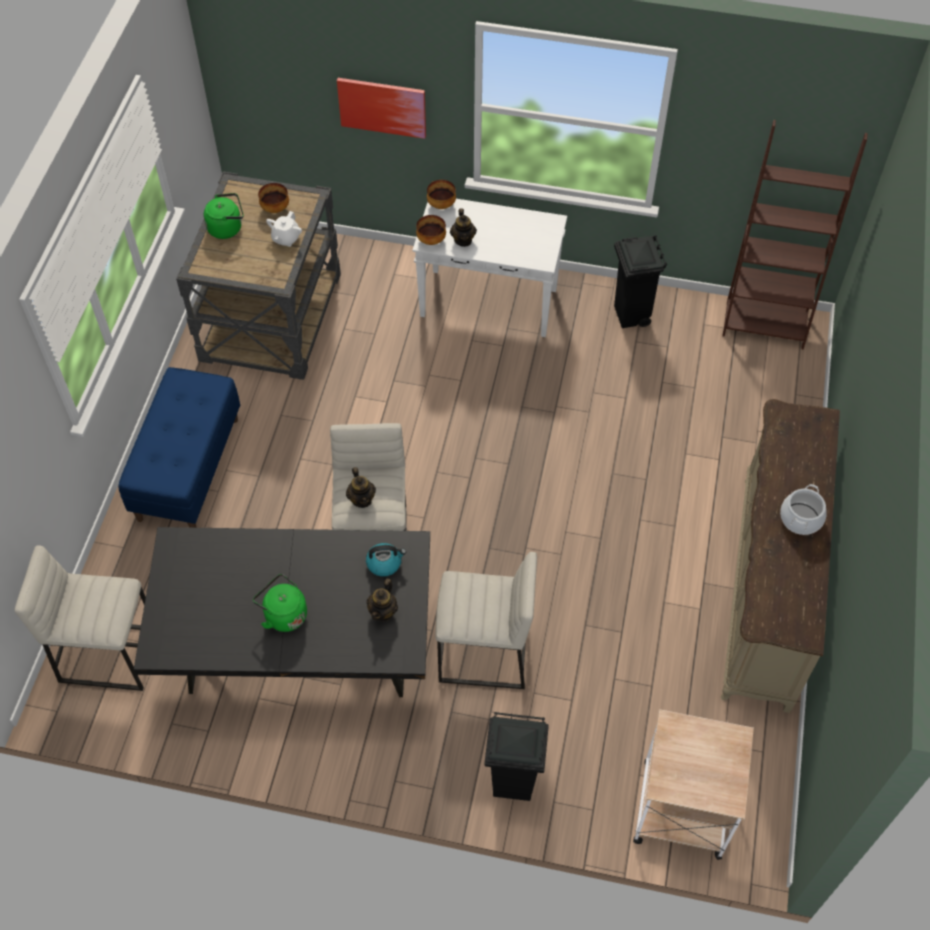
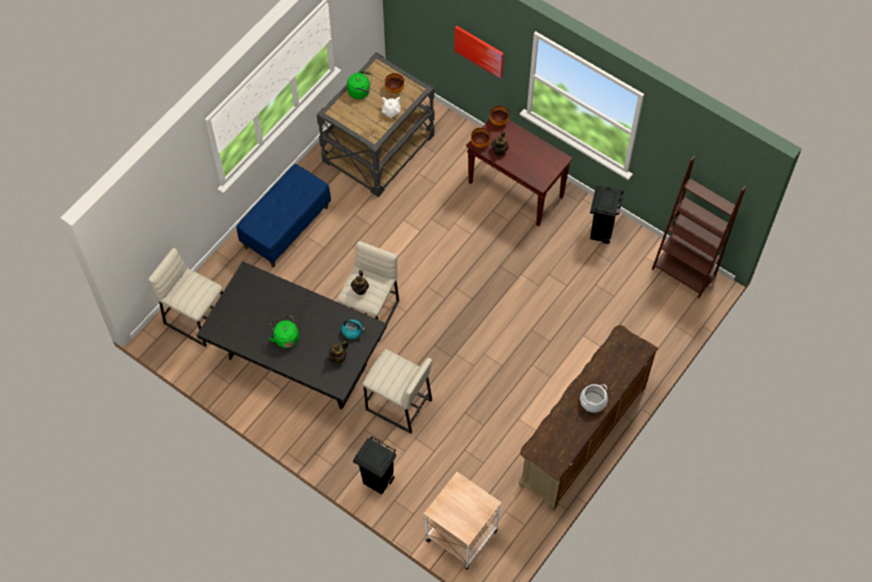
camera: 25 degrees right, 5 degrees up
(490, 303) = (516, 190): white console table -> brown console table

